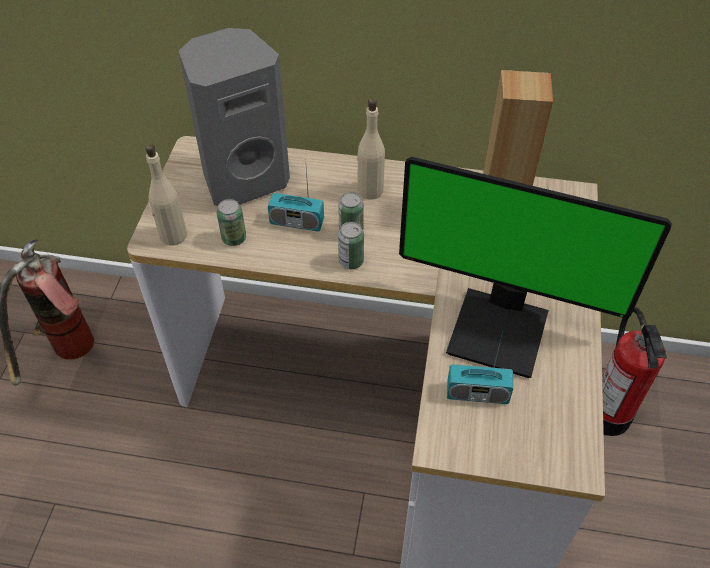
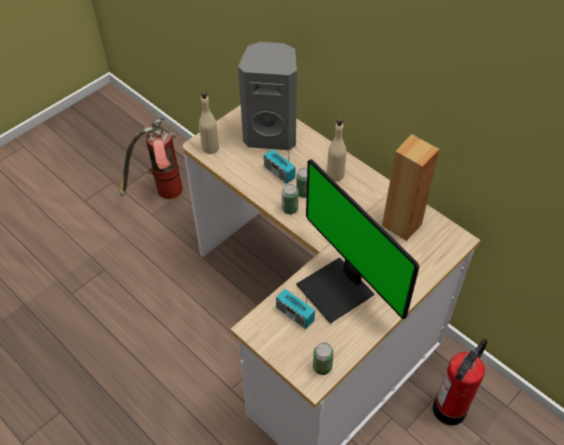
camera: 35 degrees right, 0 degrees up
(234, 238) = (239, 165): can -> can (322, 367)

